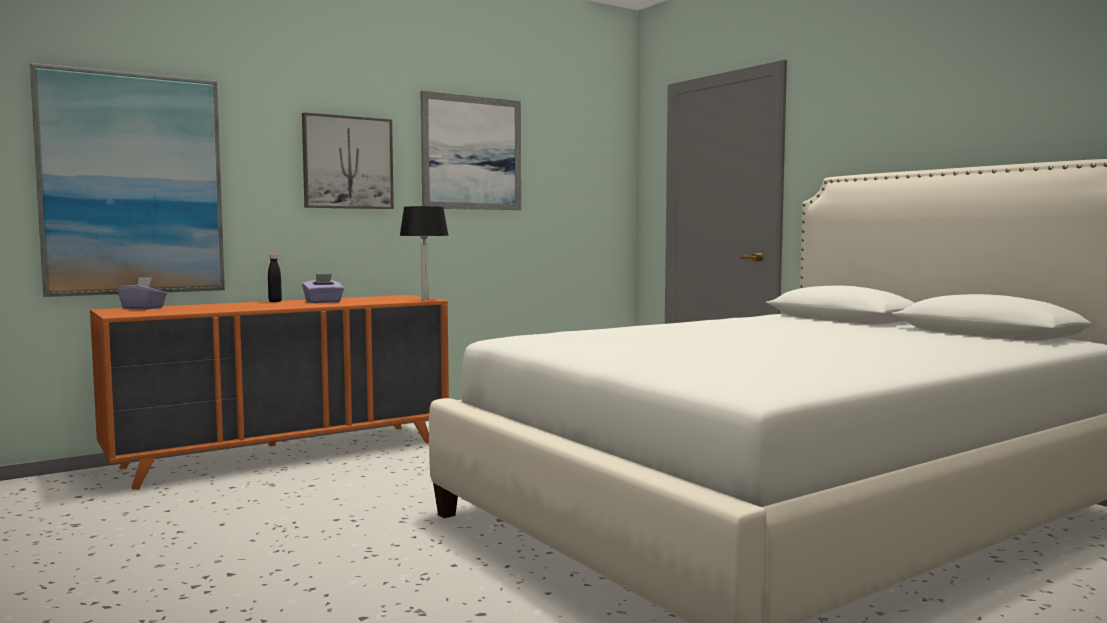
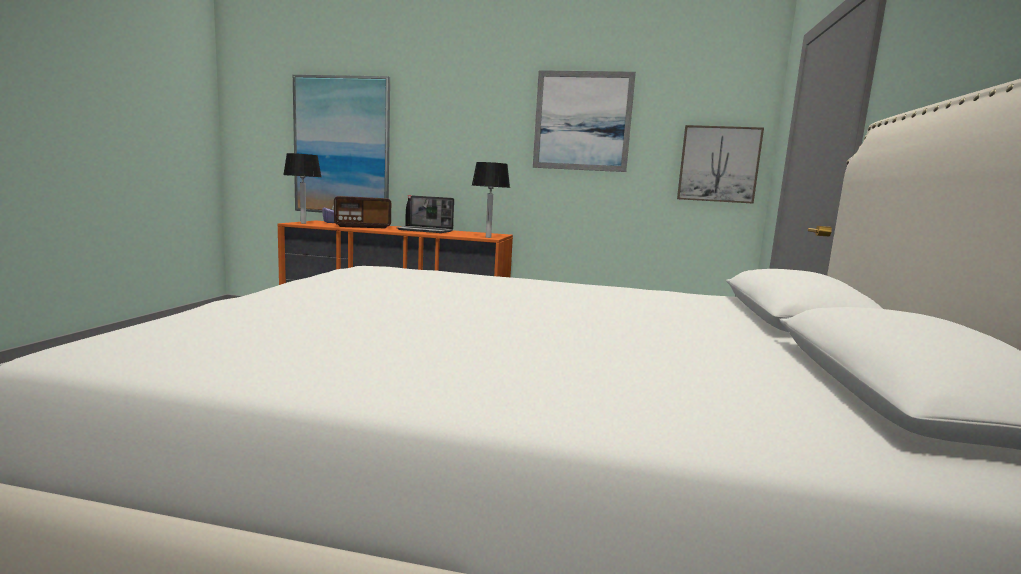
camera: 45 degrees right, 5 degrees up
(132, 313) = (303, 223): none -> table lamp
(229, 307) = (363, 226): none -> radio
(323, 302) = (426, 231): purple tissue box -> laptop
(347, 162) = (475, 131): picture -> picture (718, 164)

